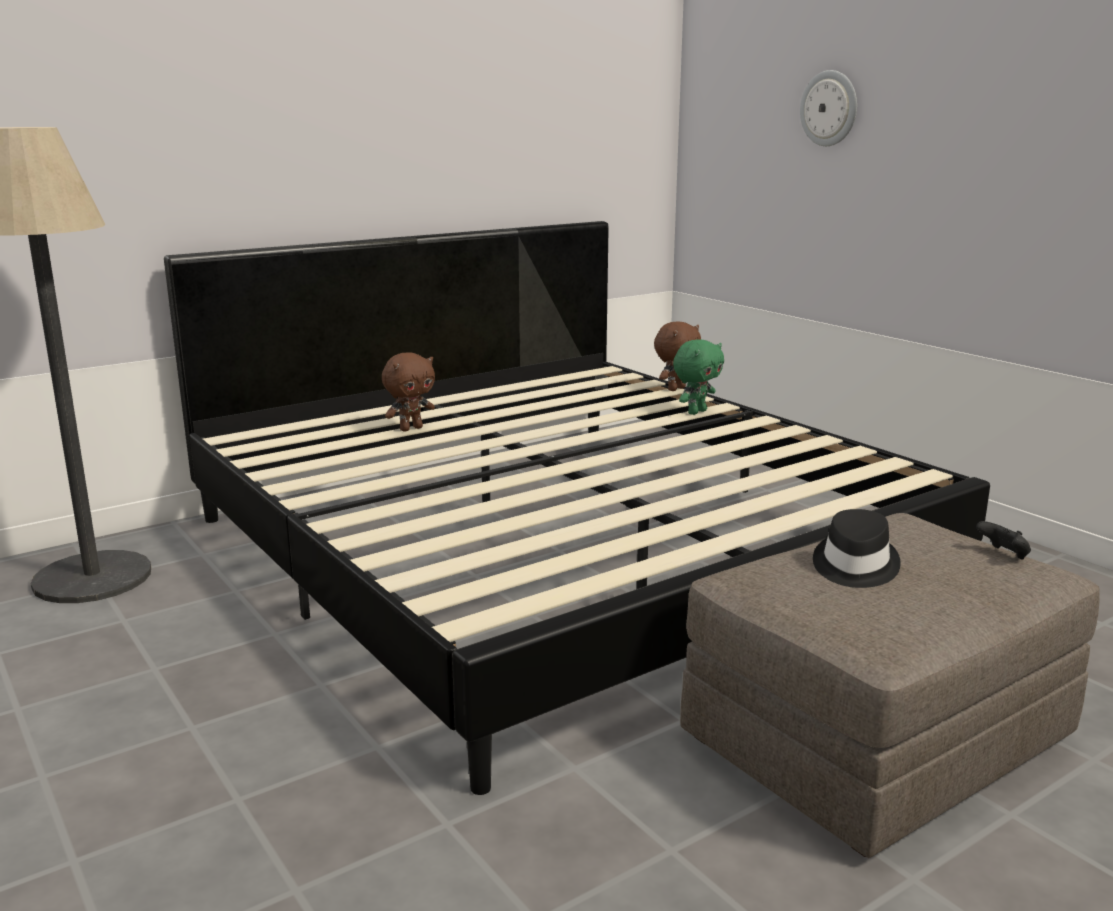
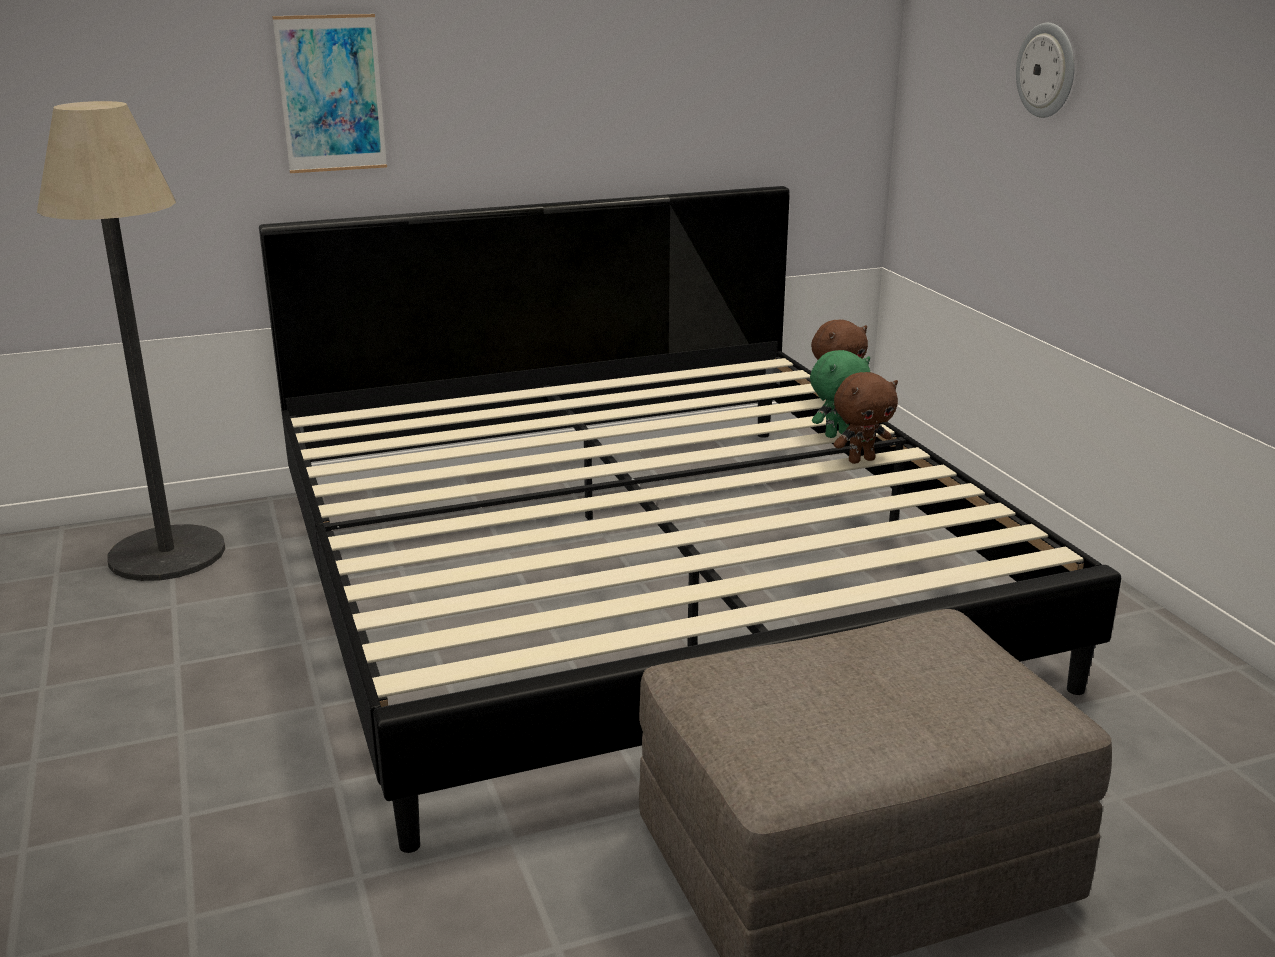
camera: 15 degrees right, 5 degrees up
(227, 134) = (331, 94): none -> picture
(411, 428) = (505, 426): brown plush toy -> brown plush toy (861, 460)
(854, 566) = (825, 675): black hat -> none
(1003, 555) = (1016, 685): black game controller -> none

